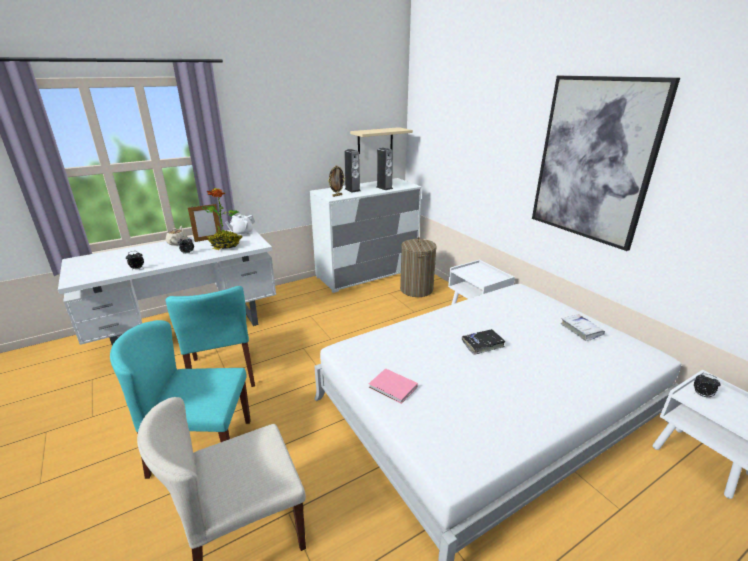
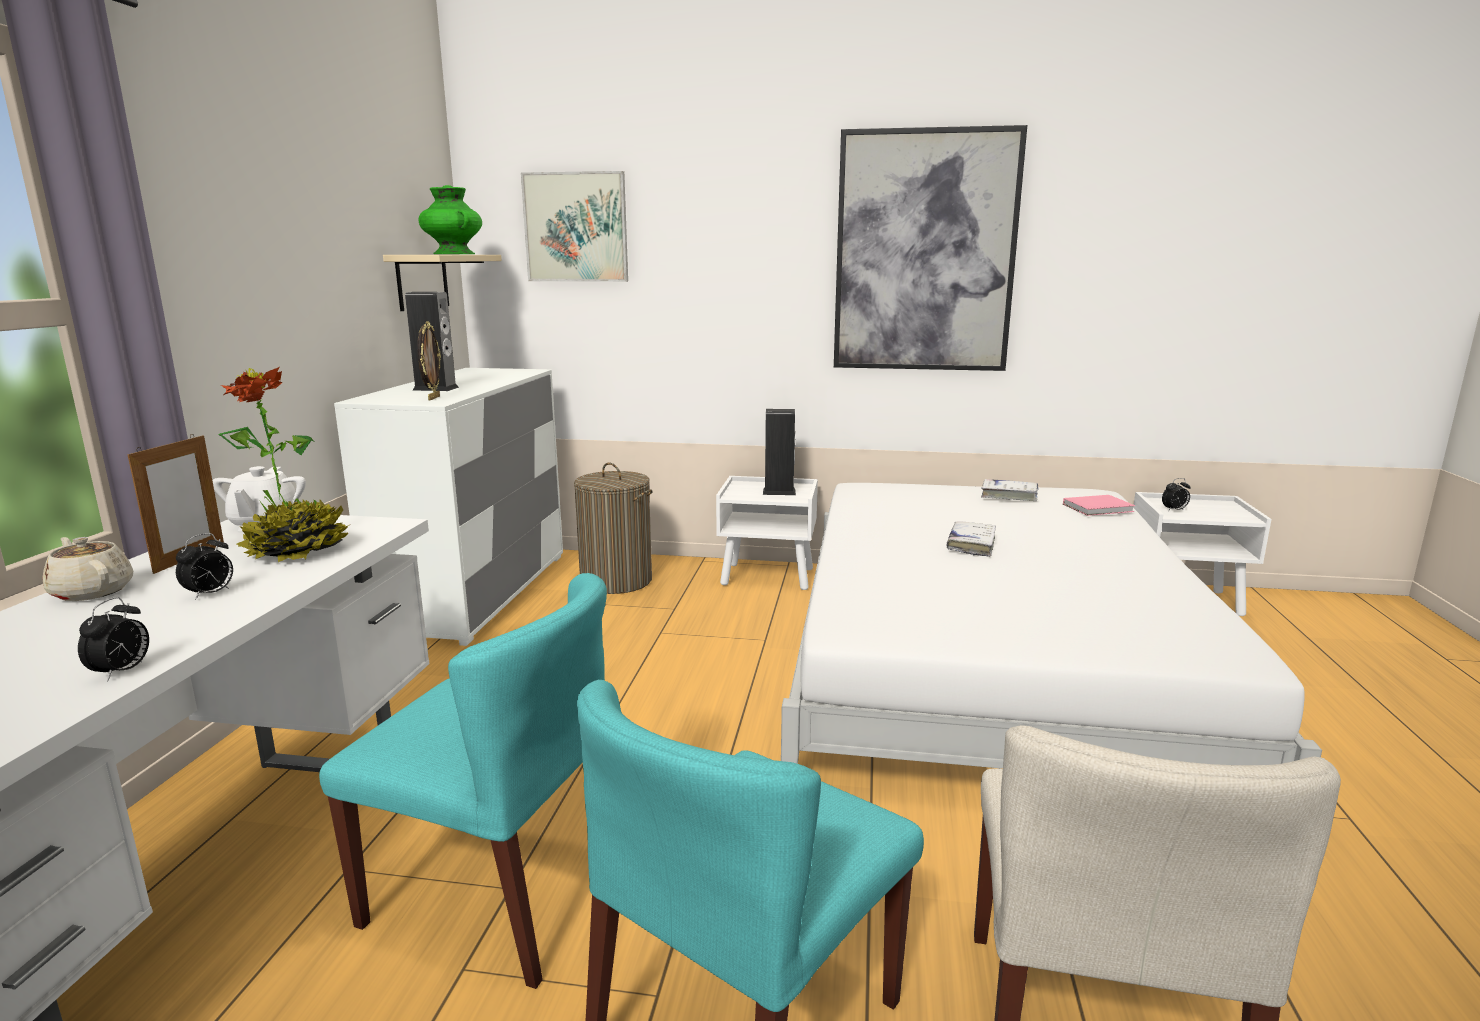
camera: 50 degrees left, 10 degrees down
(384, 188) = (491, 378): speaker -> speaker (779, 492)
(387, 130) = (454, 254): none -> green vase
(393, 388) = (1009, 629): pink book -> pink book (1099, 508)
(442, 119) = (576, 227): none -> picture
(482, 344) = (971, 545): black book -> white book

